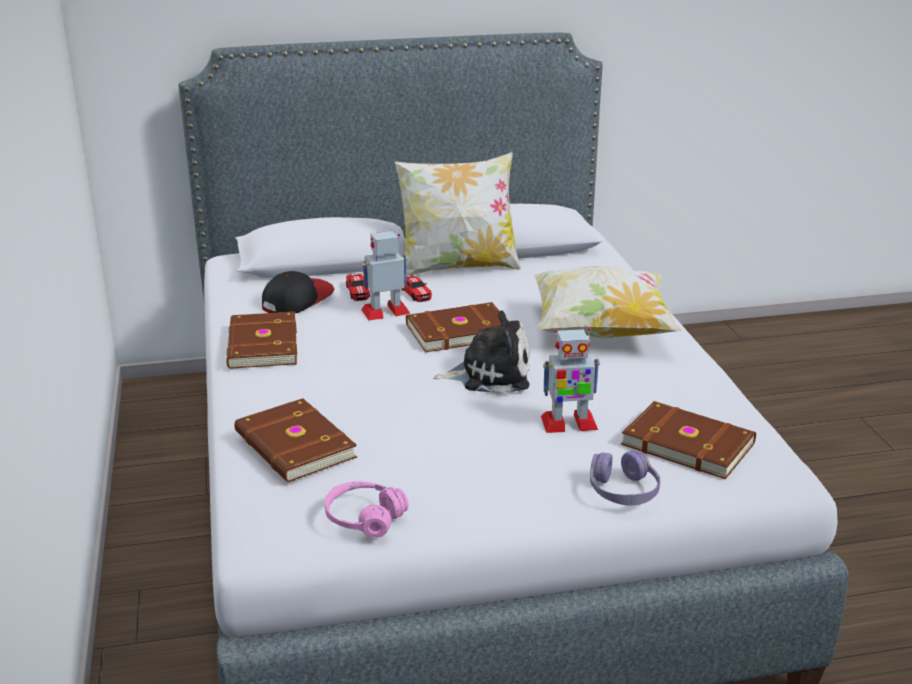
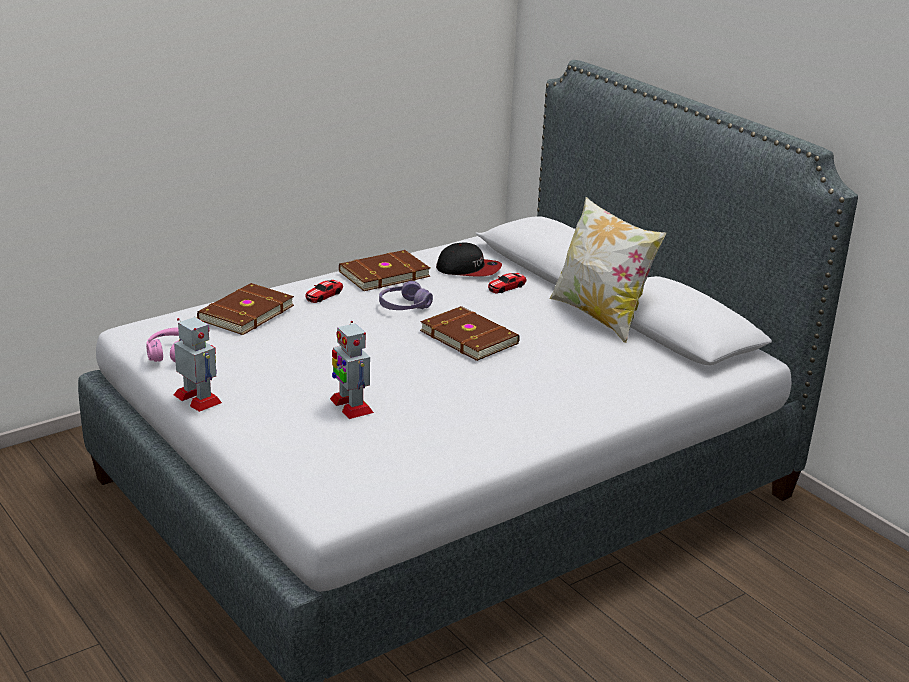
camera: 65 degrees right, 0 degrees up
(386, 311) = (481, 304): toy robot -> toy robot (198, 399)
(415, 293) = (528, 309): toy car -> toy car (324, 295)
(490, 374) = (406, 362): plush toy -> none
(601, 332) = (530, 398): pillow -> none
(623, 491) = (261, 440): purple headphones -> purple headphones (404, 306)
(688, 443) = (354, 460): brown book -> none

